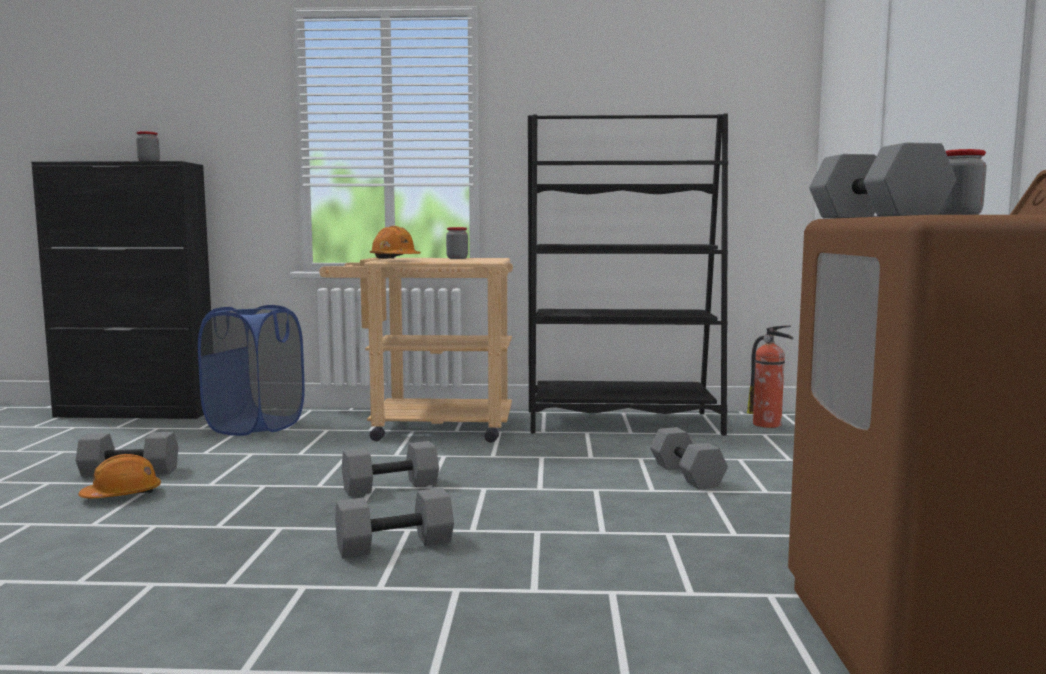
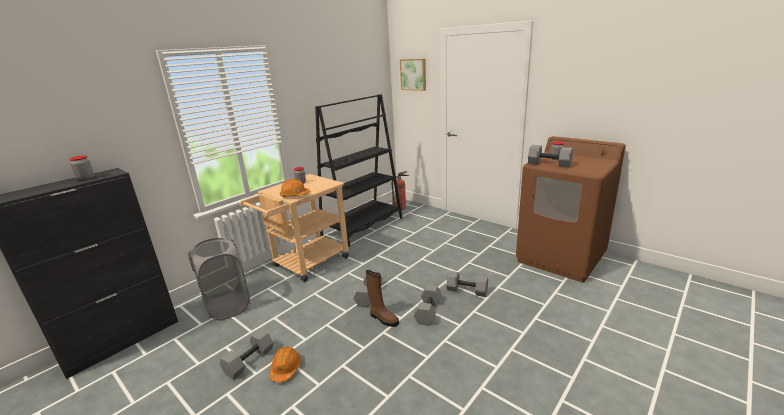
camera: 50 degrees left, 15 degrees up
(255, 426) = (228, 306): blue laundry basket -> grey laundry basket
(325, 516) = (383, 318): none -> brown boot
(685, 475) = (427, 240): grey dumbbell -> grey dumbbell (466, 291)
(845, 73) = (413, 74): none -> picture

